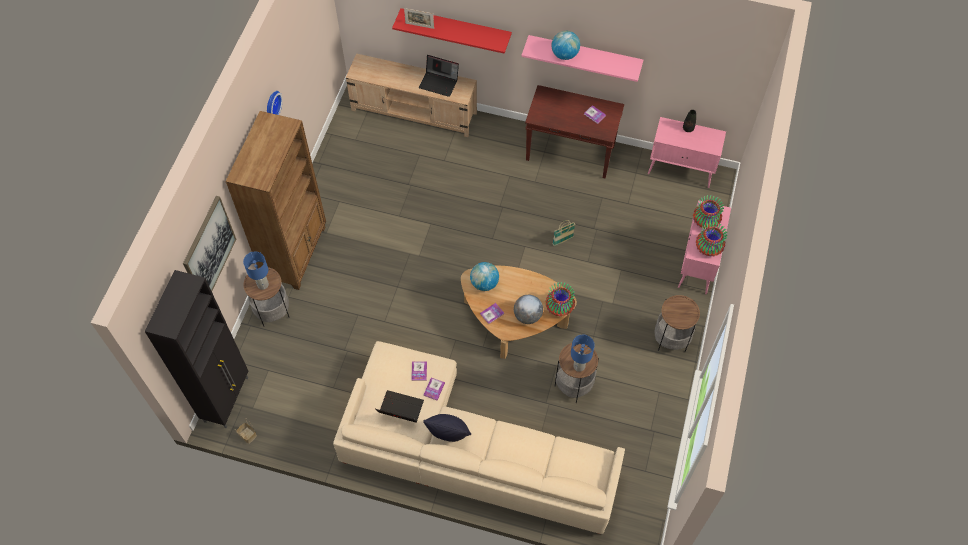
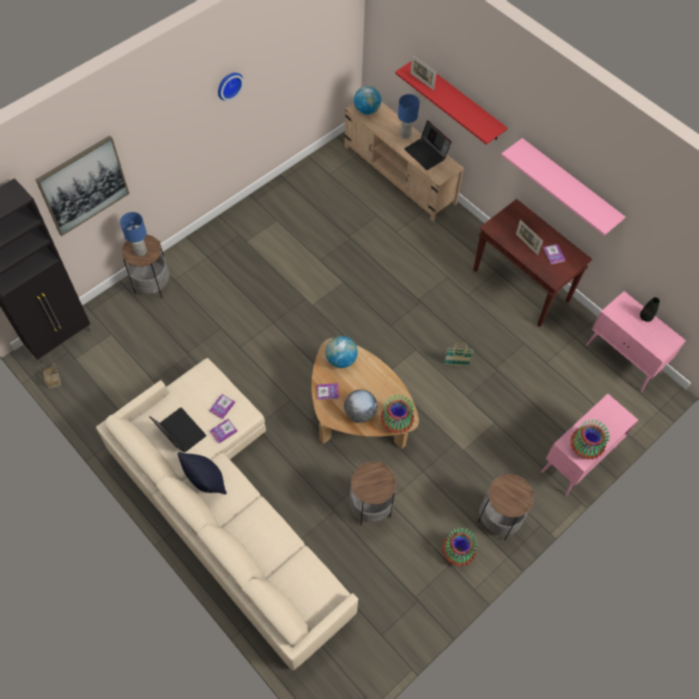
camera: 30 degrees right, 0 degrees up
(296, 253) = (208, 245): brown bookcase -> none
(564, 54) = (545, 173): globe -> globe (367, 110)
(569, 117) = (526, 244): none -> picture frame
(579, 366) = (369, 489): blue table lamp -> blue table lamp (405, 135)
(705, 221) = (600, 418): vase -> vase (458, 552)

